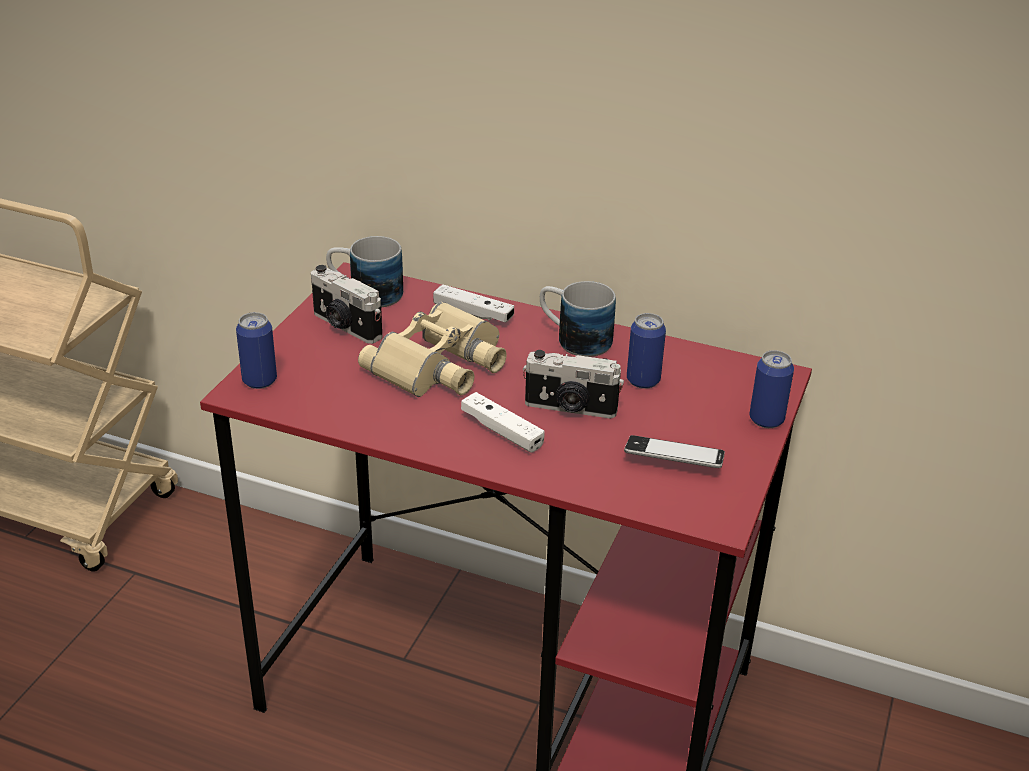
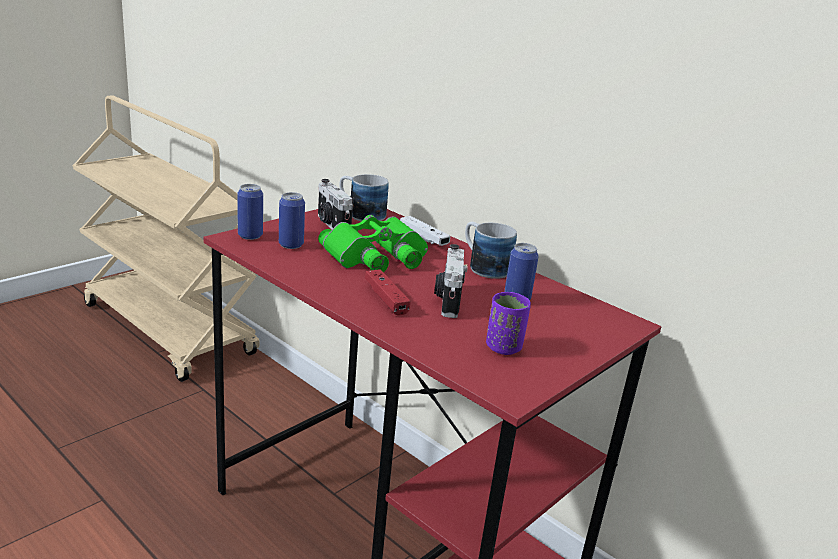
camera: 20 degrees right, 10 degrees down
(441, 364) = (377, 256): beige binoculars -> green binoculars
(502, 431) = (386, 299): white game controller -> red game controller
(570, 408) = (448, 300): camera -> camera turned 60 degrees clockwise
(673, 459) = (503, 347): phone -> purple cup
(766, 419) = (599, 345): can -> can (291, 245)

